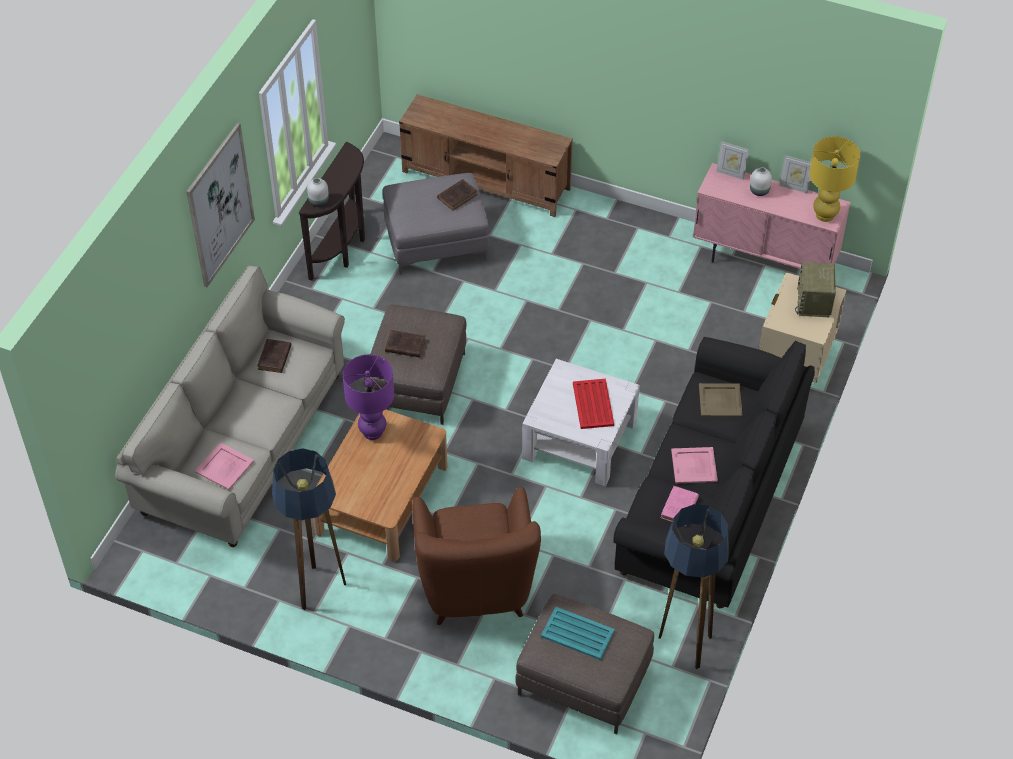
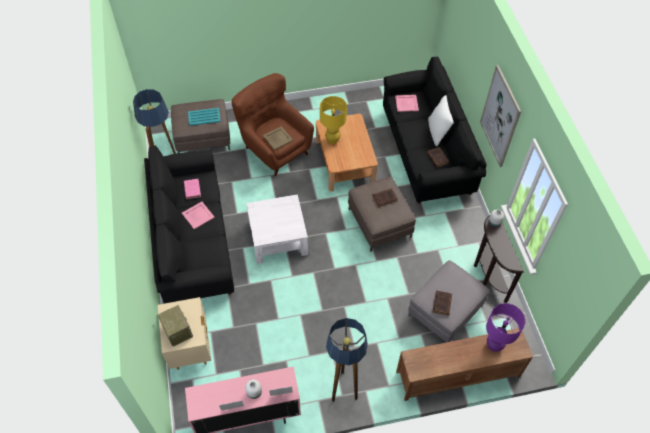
camera: 145 degrees right, 5 degrees up
(228, 397) = (438, 132): none -> white pillow
(243, 443) = (426, 152): beige sofa -> black sofa
(317, 590) = (337, 114): floor lamp -> floor lamp (343, 387)
(373, 432) = (361, 154): purple table lamp -> purple table lamp (494, 345)
(593, 405) = (270, 222): red tray -> none
(720, 401) = (204, 256): beige tray -> beige tray (277, 138)
(825, 215) = (200, 397): yellow table lamp -> yellow table lamp (332, 140)

